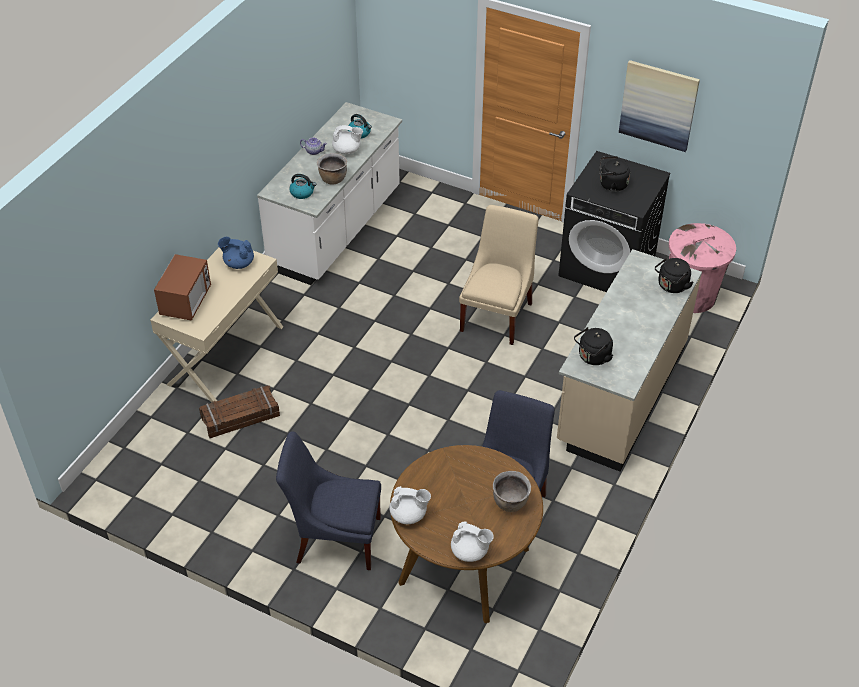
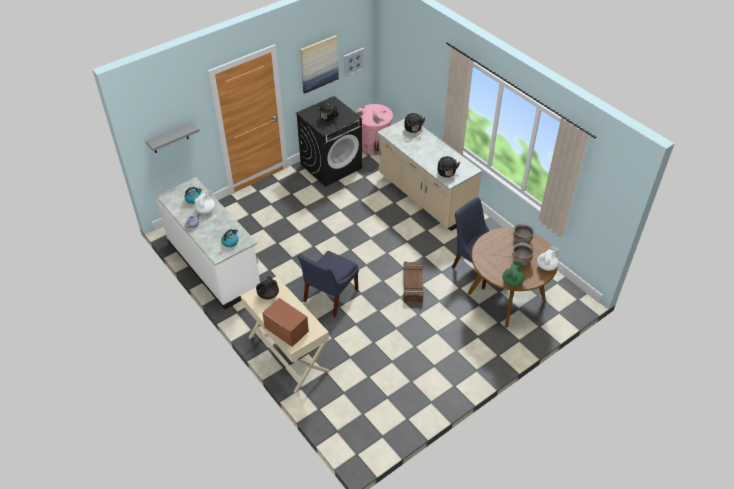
camera: 65 degrees left, 0 degrees up
(238, 263) = (268, 295): blue teapot -> black teapot
(240, 417) = (347, 361): crate -> crate (413, 285)
(333, 179) = (228, 224): brown cooking pot -> brown cooking pot (521, 261)
(334, 538) = (463, 345): blue chair -> blue chair (329, 297)
(407, 51) = (170, 138): none -> grey shelf
(409, 515) = (512, 281): white teapot -> green teapot
(498, 314) = (338, 220): beige chair -> none
(725, 146) = (353, 62): none -> picture

